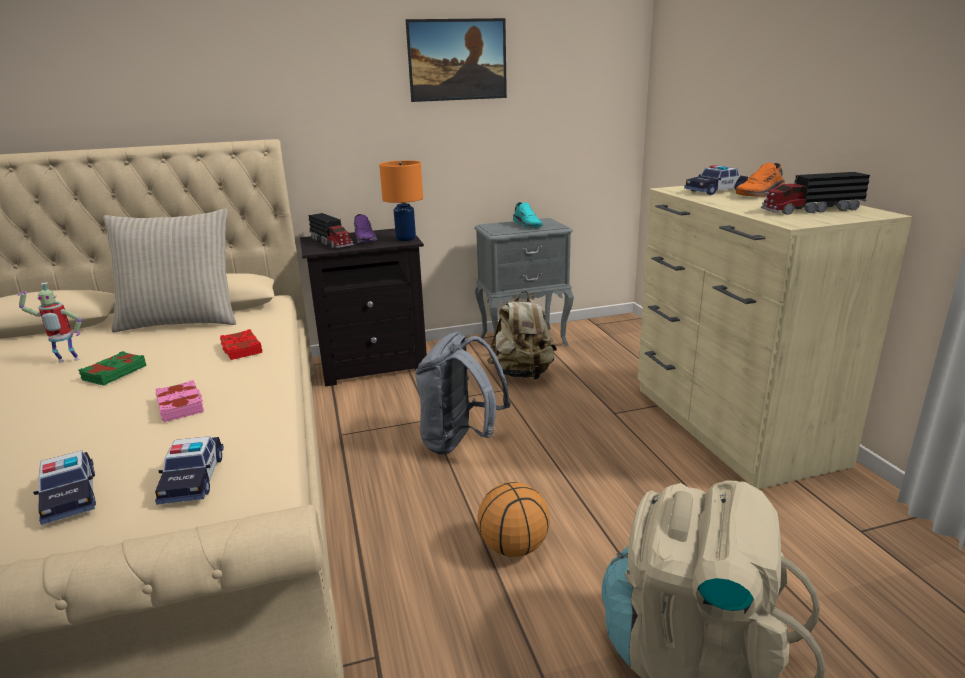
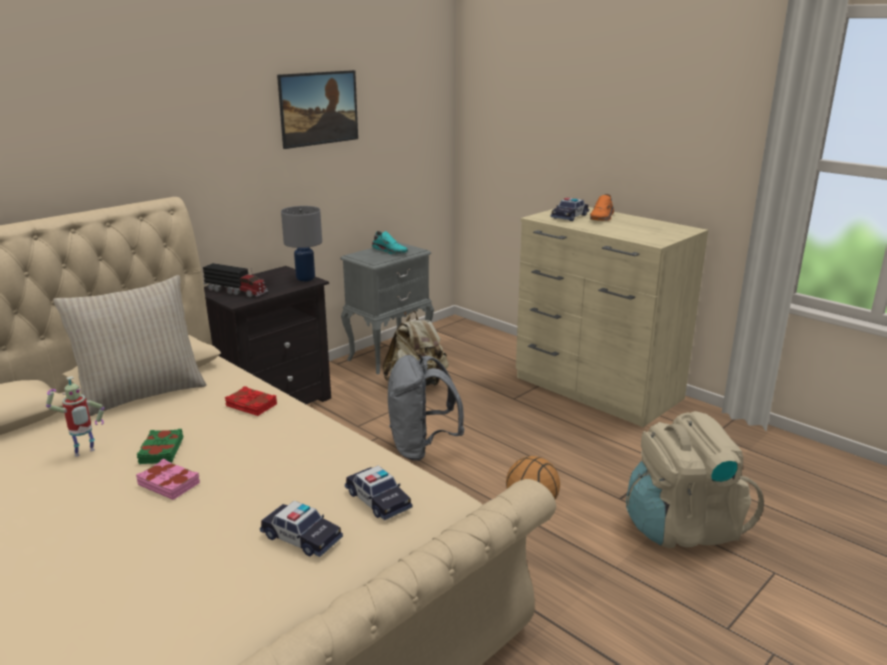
camera: 30 degrees left, 0 degrees up
(181, 406) = (278, 459): pink book -> pink book (169, 483)
(365, 239) = (265, 283): purple shoe -> none
(406, 239) = (305, 278): orange table lamp -> grey table lamp
(810, 210) = (650, 230): toy truck -> none

